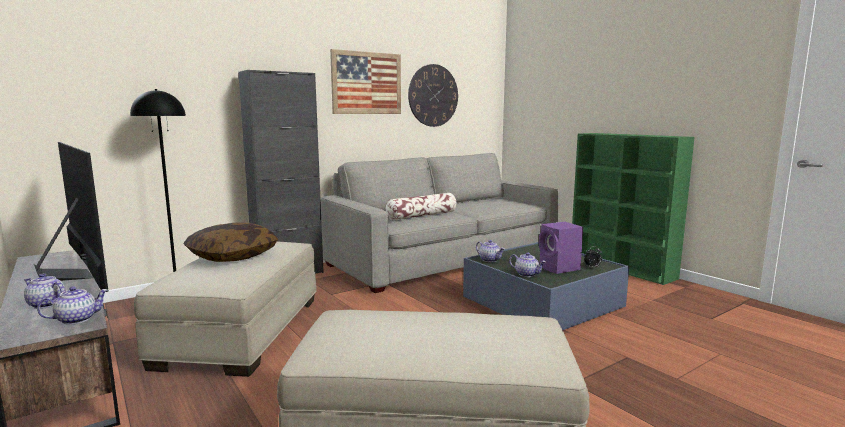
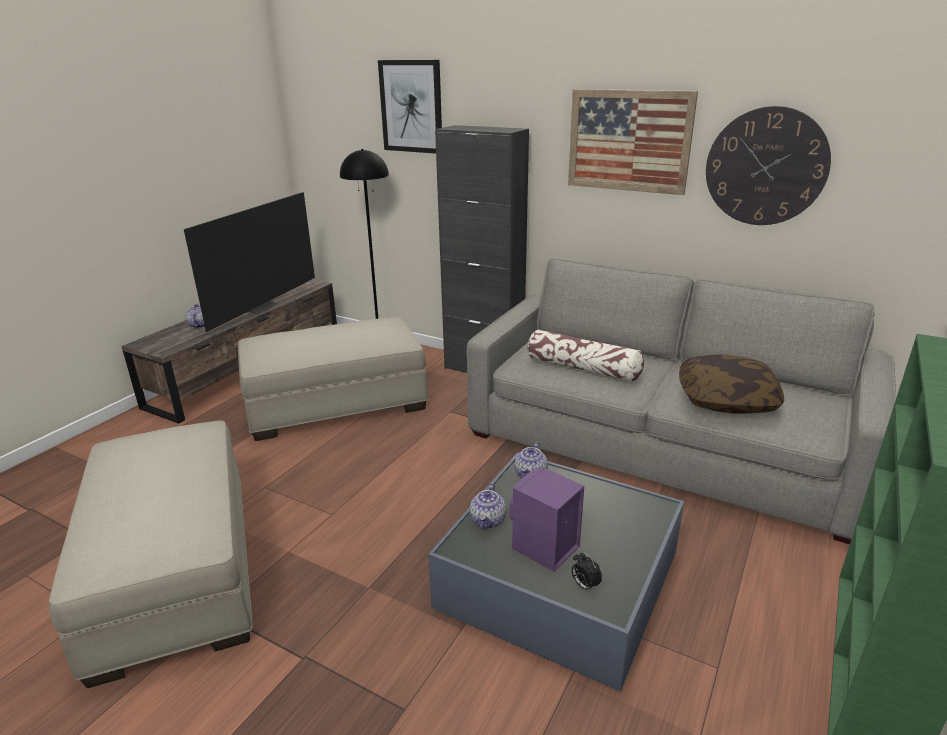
camera: 65 degrees right, 15 degrees up
(77, 319) = (174, 344): teapot -> none
(186, 56) = (411, 106): none -> picture
(233, 256) = (335, 334): pillow -> pillow (726, 399)

